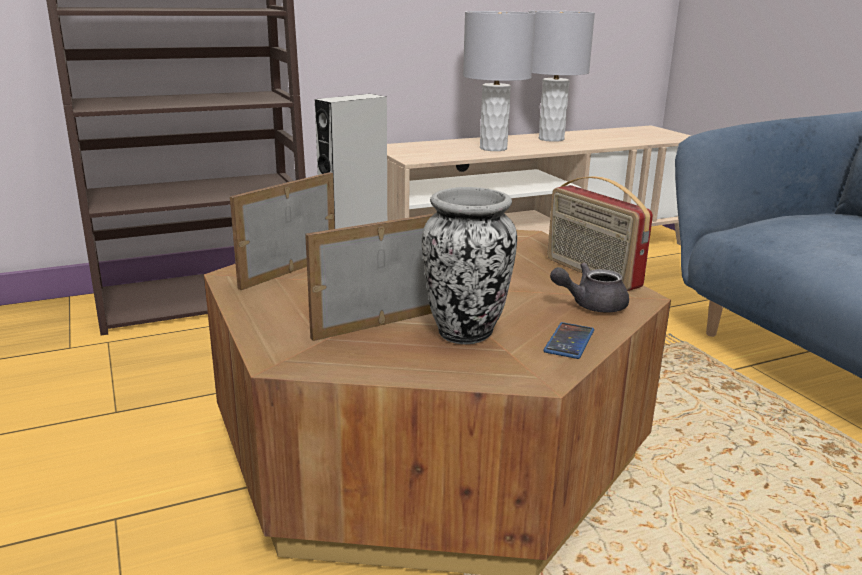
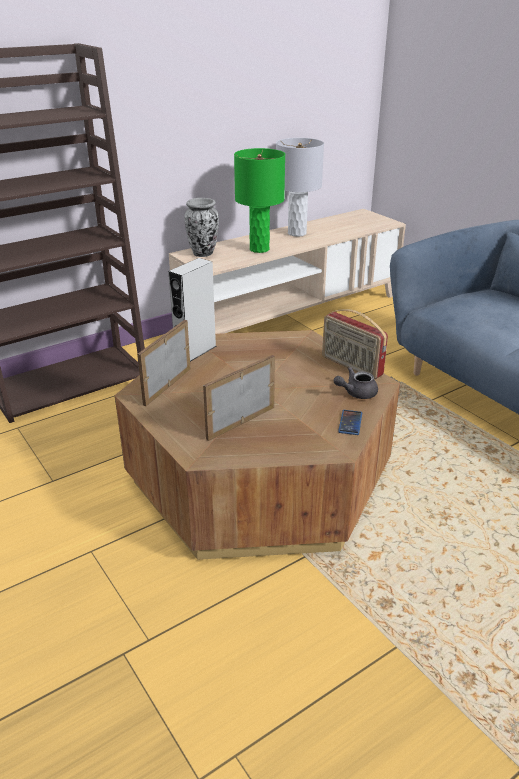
camera: 10 degrees left, 10 degrees up
(466, 333) = (292, 424): vase -> vase (203, 253)
(492, 148) = (259, 249): grey table lamp -> green table lamp

